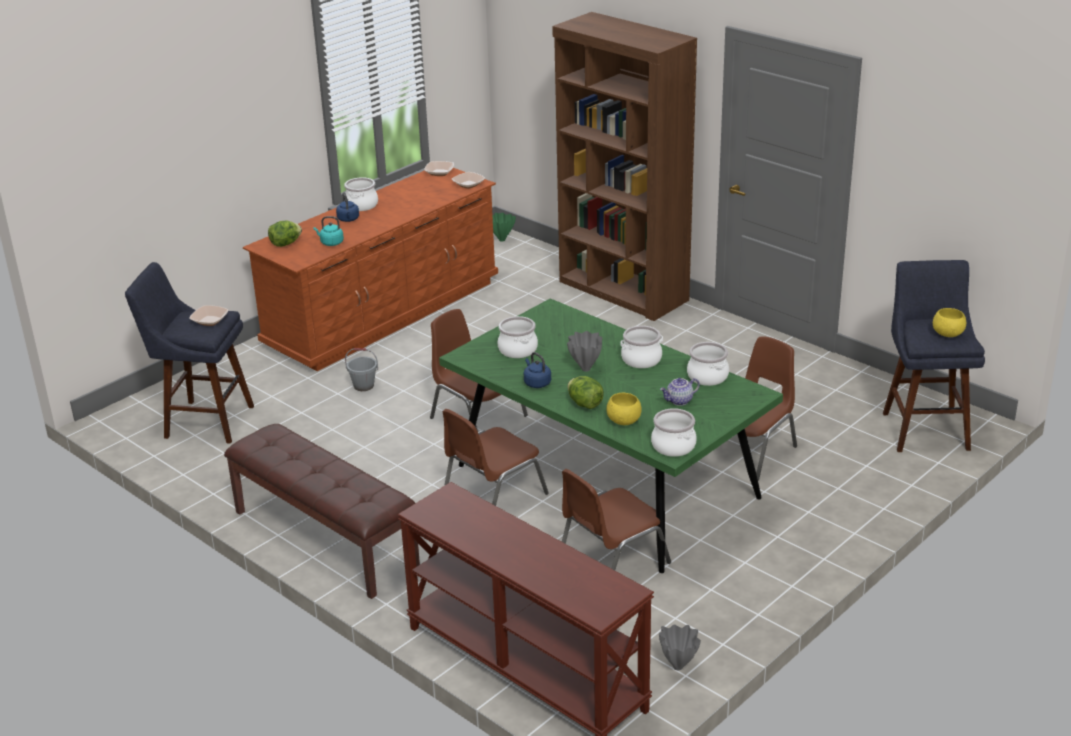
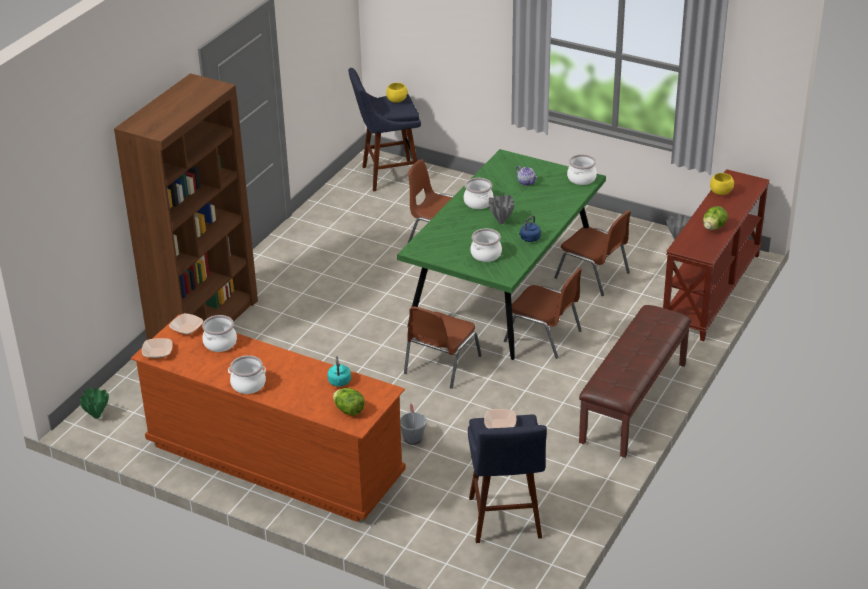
camera: 105 degrees left, 5 degrees up
(348, 219) = (284, 385): blue kettle -> none
(585, 404) = (548, 216): lettuce -> lettuce (713, 227)
(623, 422) = (562, 199): yellow bowl -> yellow bowl (721, 192)
(708, 376) = (490, 175): cooking pot -> cooking pot (220, 343)

